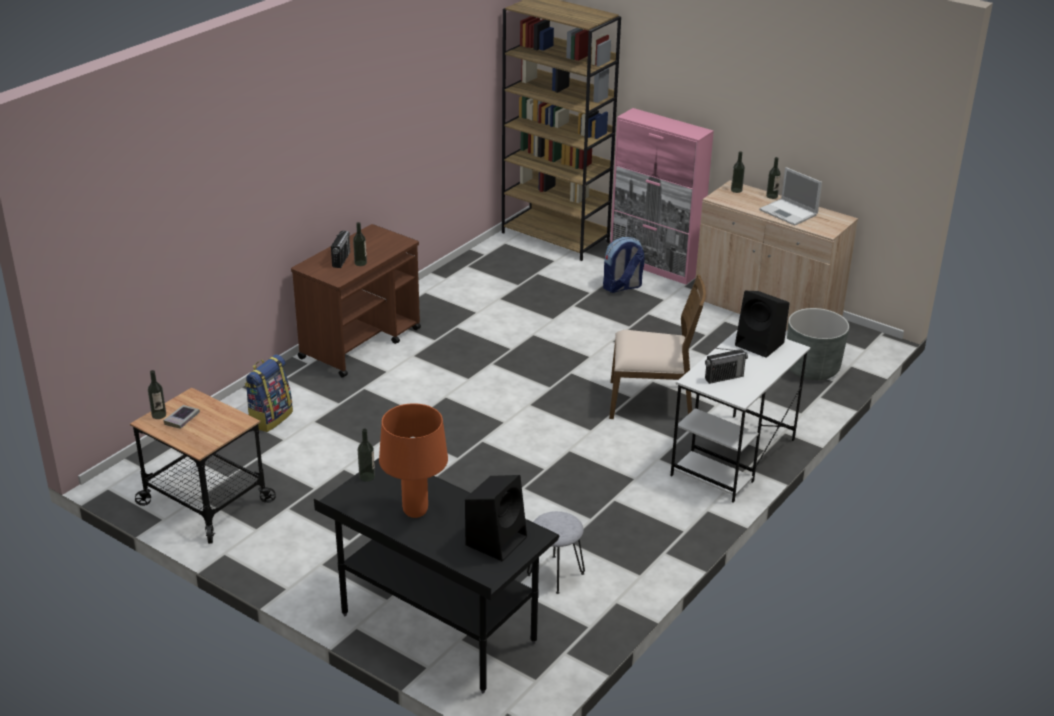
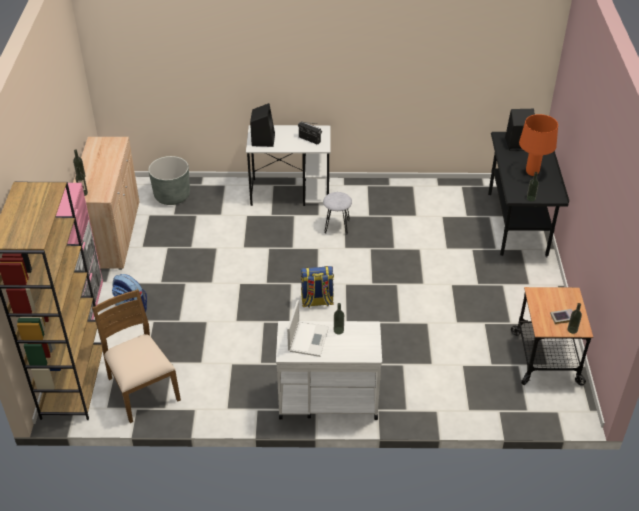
camera: 125 degrees left, 10 degrees up
(270, 418) = (451, 386): backpack -> backpack (317, 301)
(341, 260) = (344, 343): radio -> none
(361, 343) = (327, 399): brown cart -> white cart
(556, 574) = (442, 209): grey stool -> grey stool (336, 226)
(651, 401) = (266, 239): brown chair -> brown chair (142, 389)
(789, 213) = (102, 162): laptop -> laptop (308, 338)

